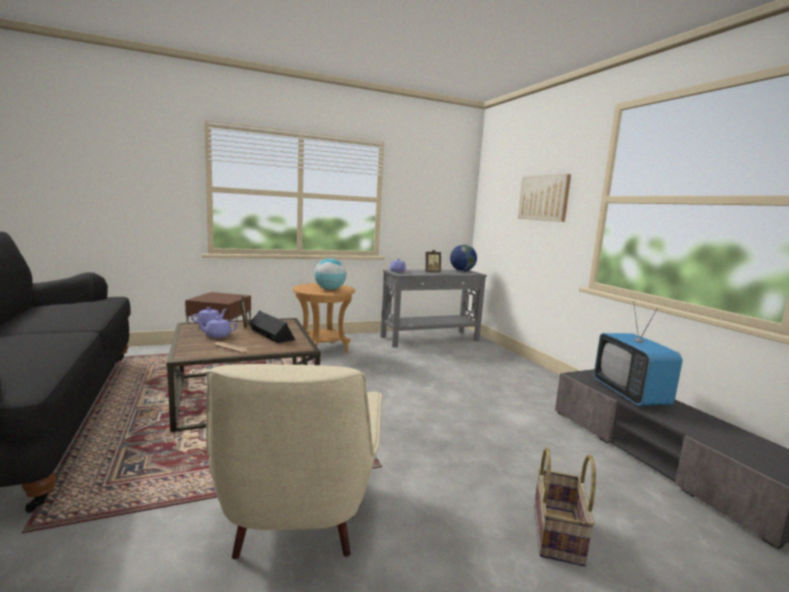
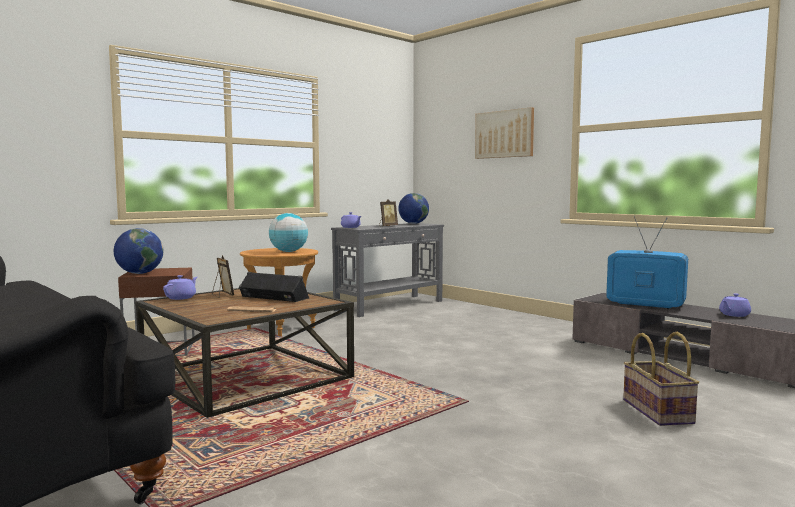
camera: 20 degrees left, 5 degrees down
(205, 298) = (139, 273): none -> globe
(217, 335) = (212, 304): purple teapot -> purple teapot (734, 315)
(297, 522) = (442, 449): beige armchair -> none
(630, 394) = (645, 305): television -> television turned 150 degrees clockwise

